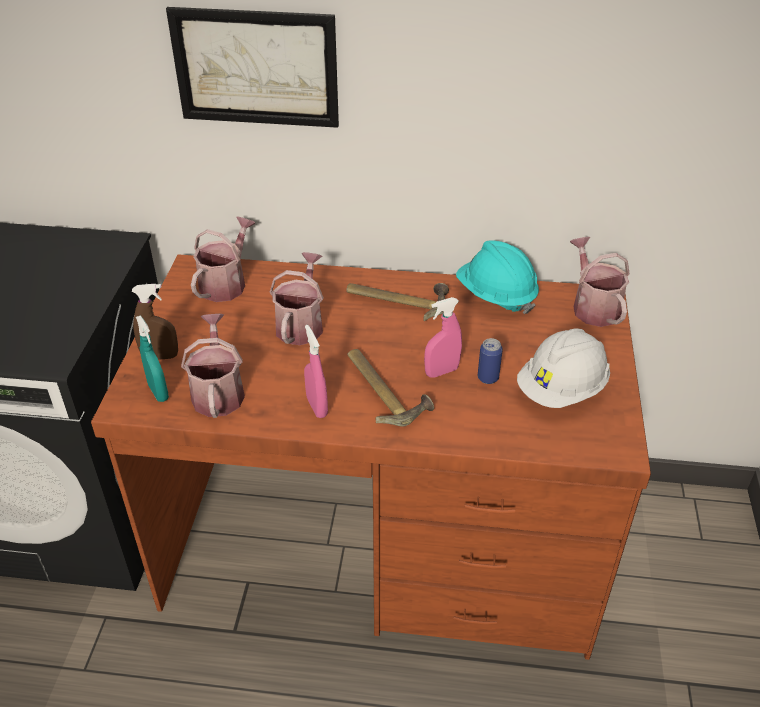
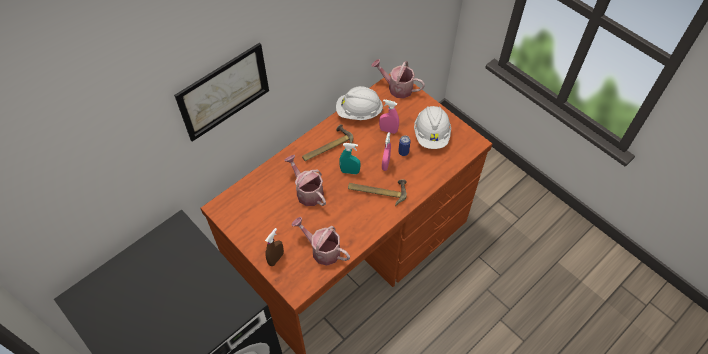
camera: 50 degrees left, 15 degrees up
(158, 392) = (300, 273): turquoise spray bottle -> turquoise spray bottle (350, 171)
(226, 283) = (247, 201): watering can -> none
(317, 407) = (366, 220): pink spray bottle -> pink spray bottle (388, 130)
(496, 296) = (359, 112): turquoise hard hat -> white hard hat

